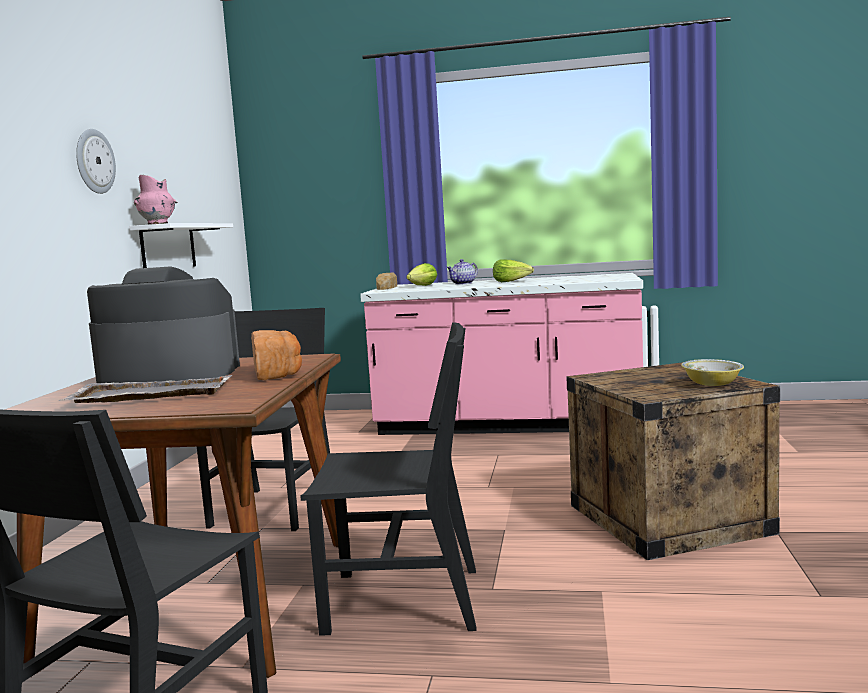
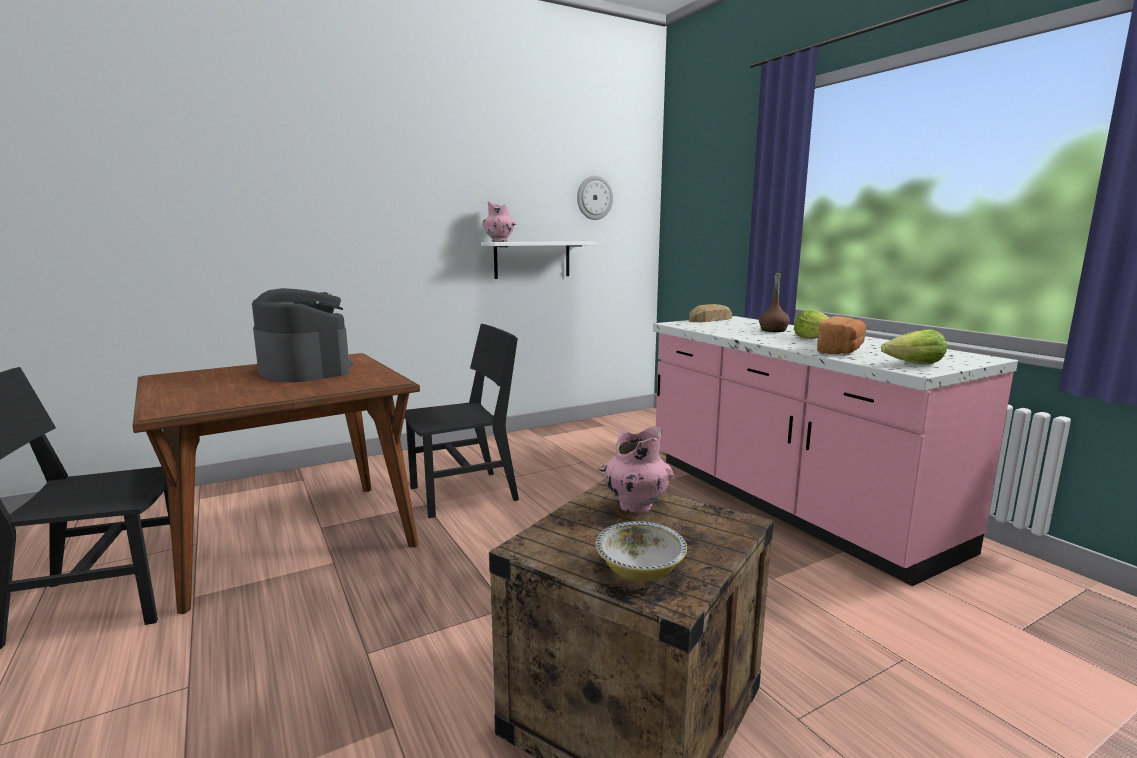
camera: 50 degrees right, 5 degrees up
(94, 161) = (444, 192): wall clock -> wall clock (594, 198)
(150, 394) = (222, 384): grey tray -> none
(278, 373) = (307, 391): bread -> bread (841, 351)
(403, 600) = (322, 617): black chair -> none
(423, 286) = (735, 325): lettuce -> lettuce (914, 364)
(463, 283) = (773, 330): teapot -> brown bottle
(624, 376) = (634, 506): none -> pink vase

